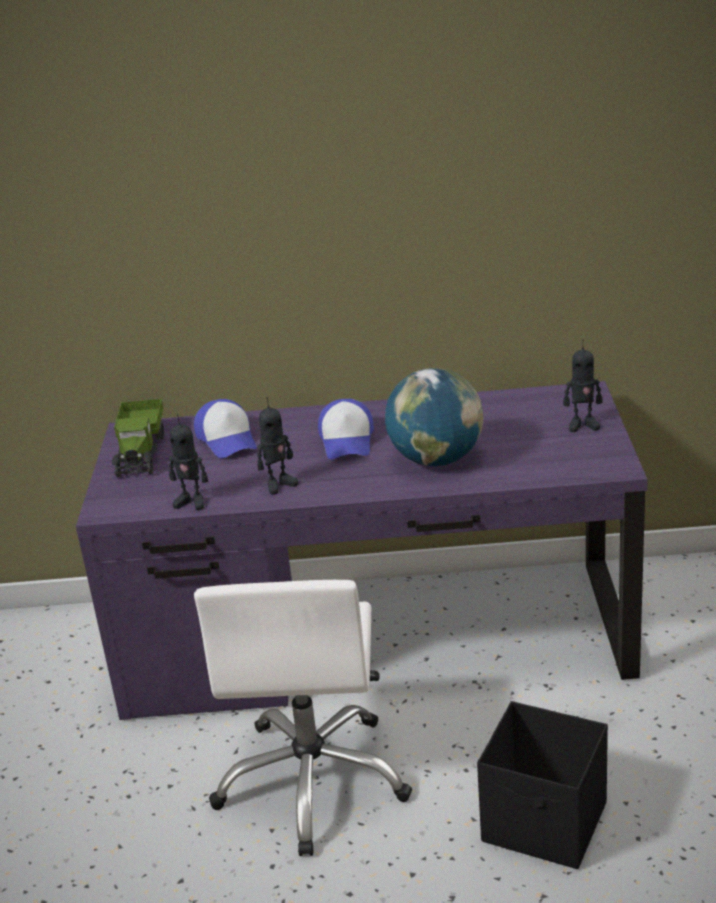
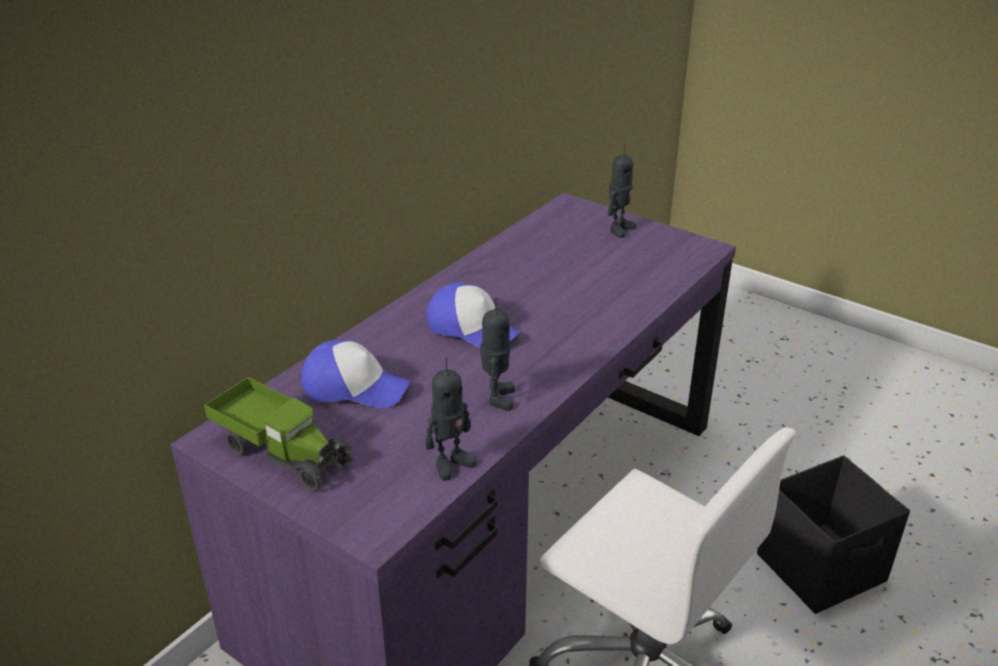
camera: 55 degrees left, 5 degrees up
(436, 459) = (577, 305): globe -> none

